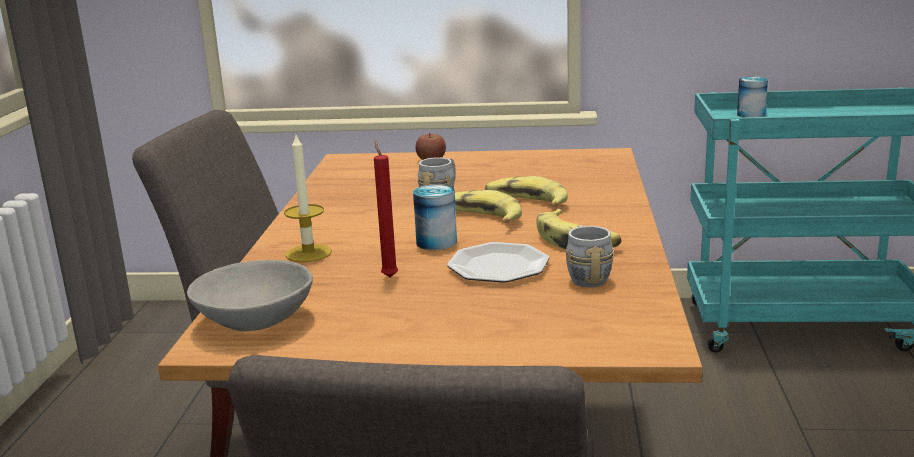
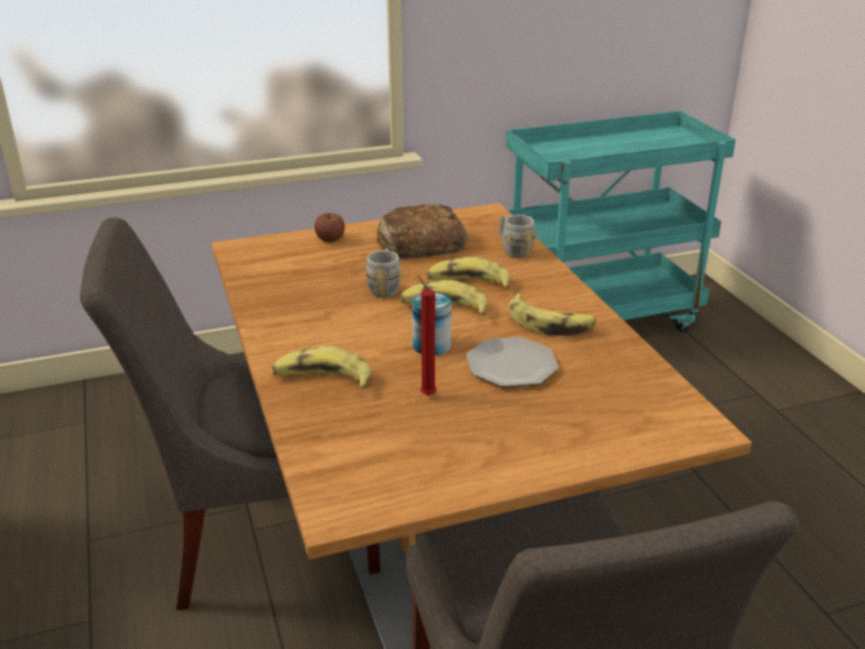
camera: 25 degrees left, 10 degrees up
(255, 321) = (353, 474): grey bowl -> none
(308, 253) = (322, 379): candle -> banana
(512, 169) = (419, 243): none -> bread
(586, 276) = (592, 363): grey mug -> grey mug (513, 250)
(751, 115) = (559, 148): can -> none

